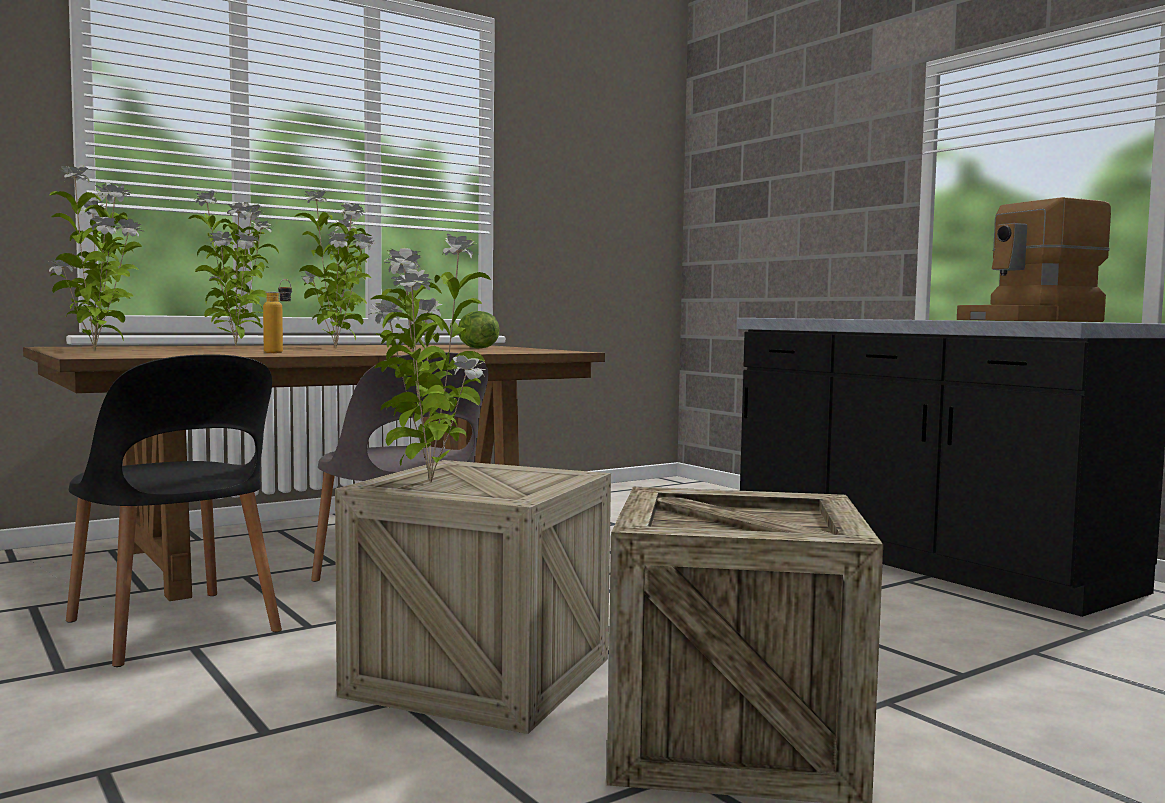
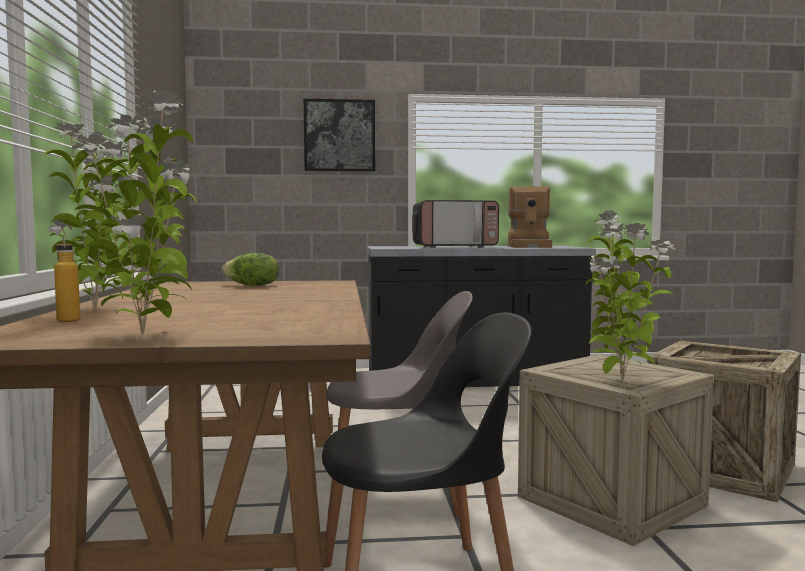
camera: 60 degrees left, 0 degrees up
(279, 352) = (285, 308): bottle -> bottle (67, 319)
(338, 348) = (206, 298): potted plant -> none
(832, 151) = (339, 136): none -> picture
(889, 319) = (454, 247): none -> microwave

